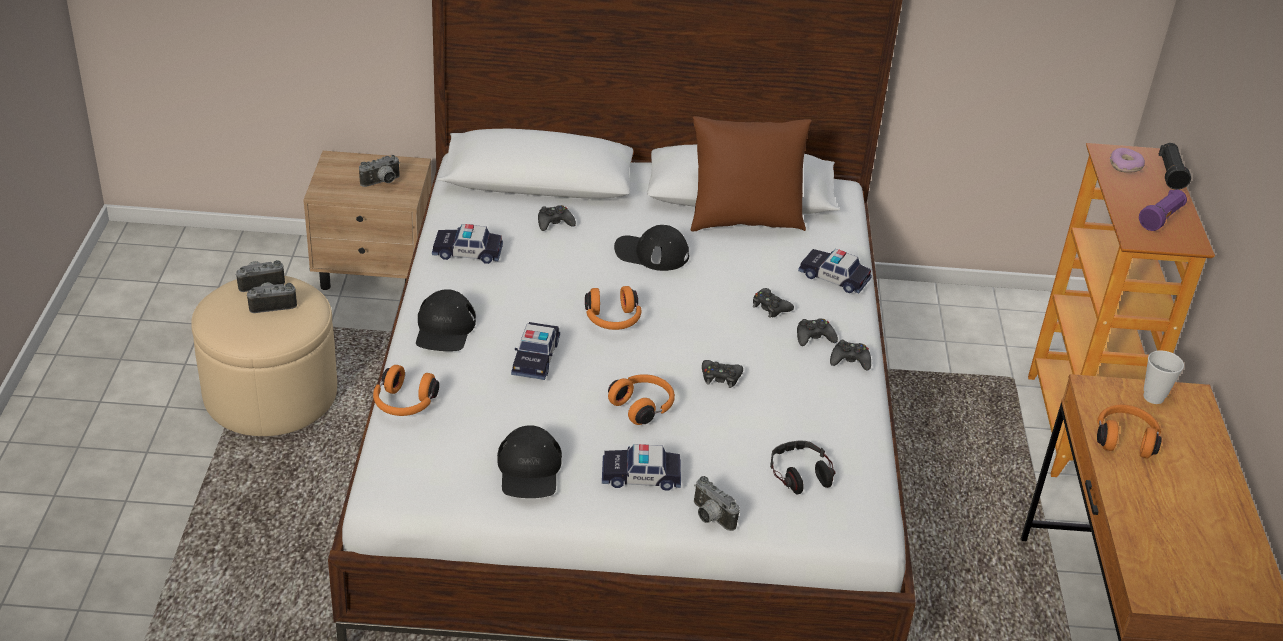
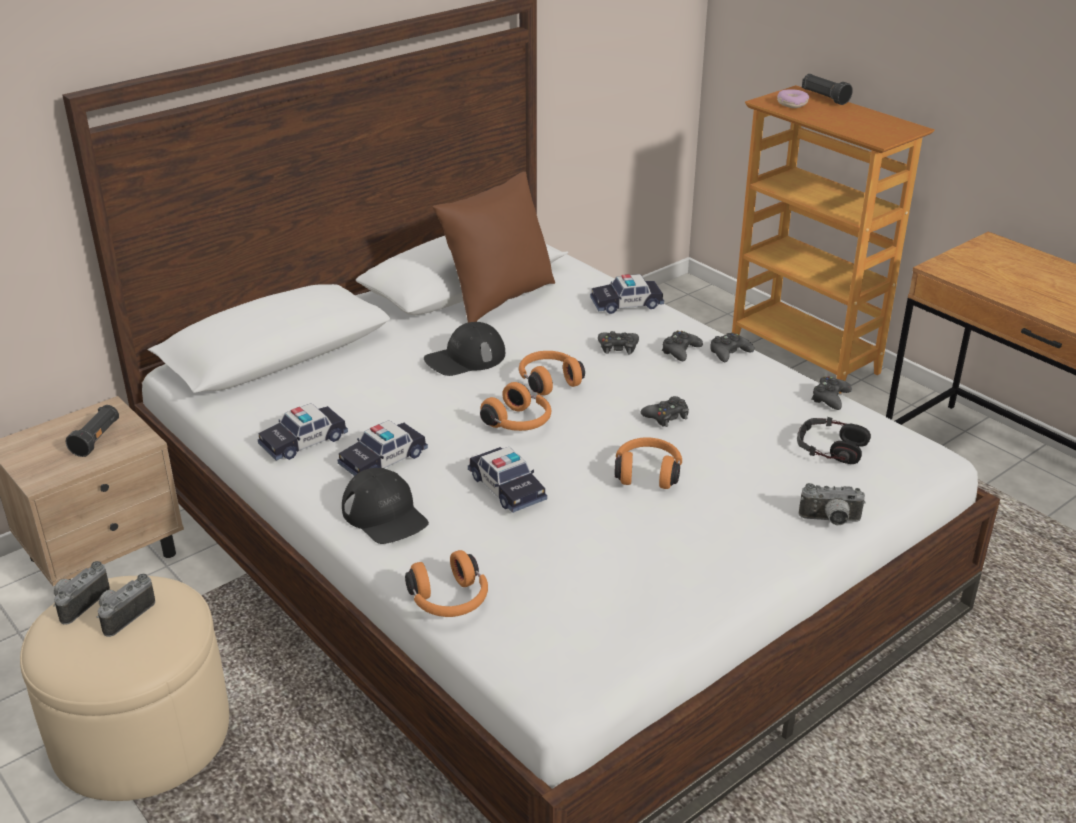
camera: 40 degrees left, 5 degrees down
(382, 183) = (97, 439): camera -> black flashlight
(529, 470) = (650, 580): black cap -> none
(554, 223) = (346, 378): black game controller -> black game controller (830, 398)
(641, 476) = (733, 525): toy car -> toy car (383, 459)
(1125, 439) = (1010, 287): orange headphones -> orange headphones (548, 381)
(1153, 397) = (977, 254): cup -> none
(1161, 218) = (869, 123): purple flashlight -> none

